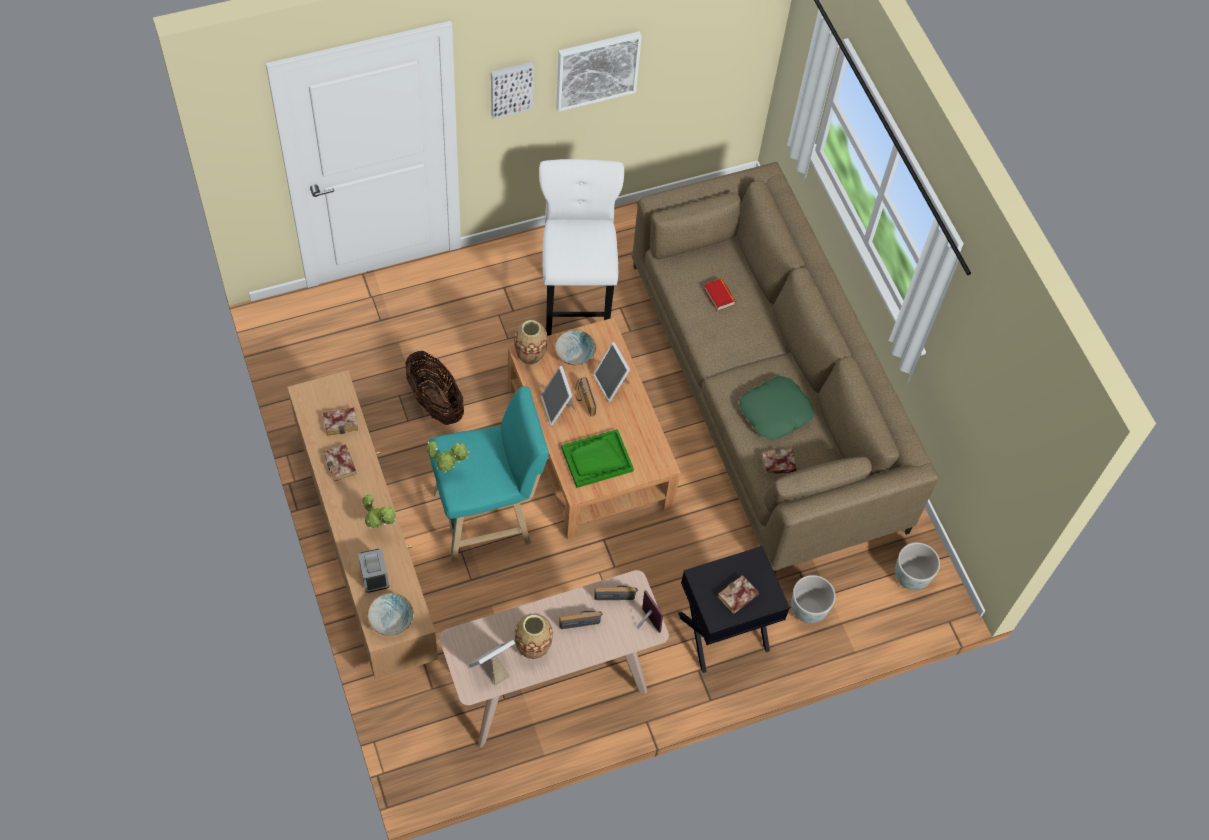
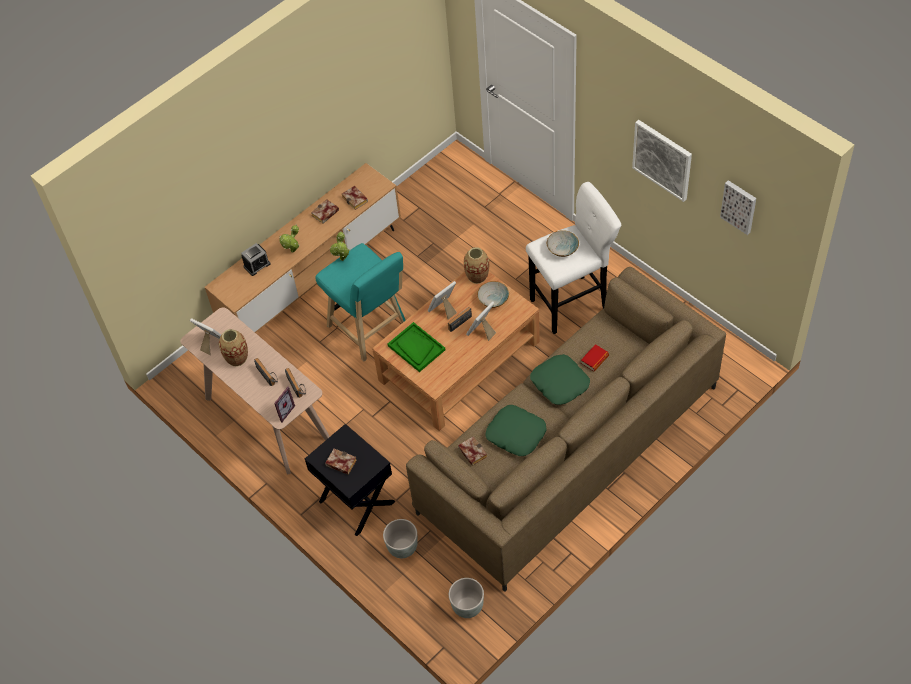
camera: 75 degrees right, 5 degrees down
(391, 620) = (231, 287): bowl -> bowl (562, 249)
(435, 402) = (440, 263): basket -> none
(511, 88) = (607, 121): picture -> picture (739, 206)
(730, 342) = (559, 383): none -> green pillow

